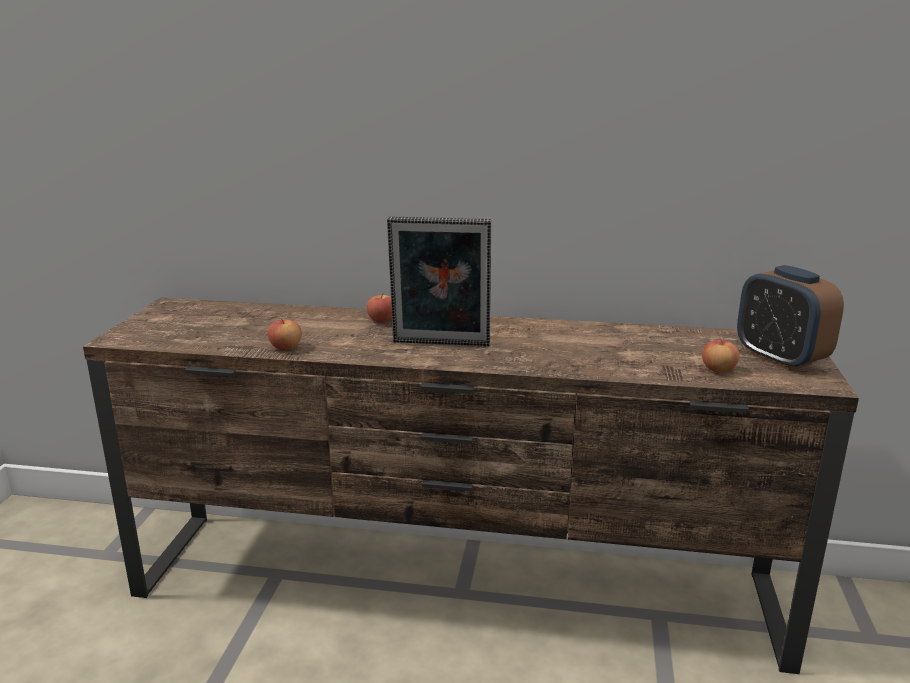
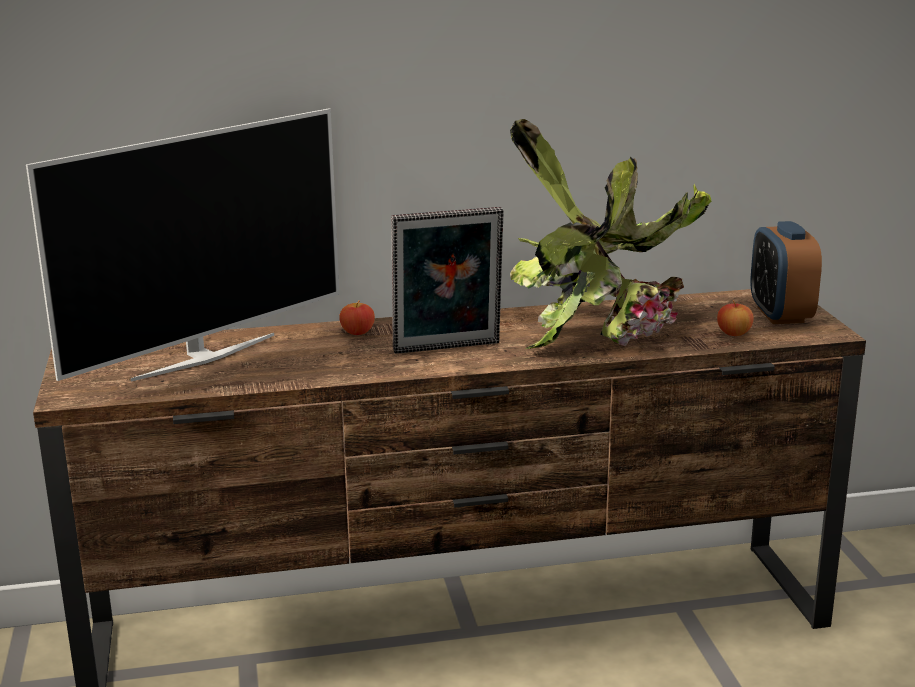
camera: 20 degrees left, 0 degrees up
(247, 322) = (203, 356): none -> television
(285, 347) = (282, 377): apple -> none
(591, 350) = (604, 332): none -> potted plant
(780, 359) = (780, 315): alarm clock -> alarm clock turned 45 degrees clockwise

